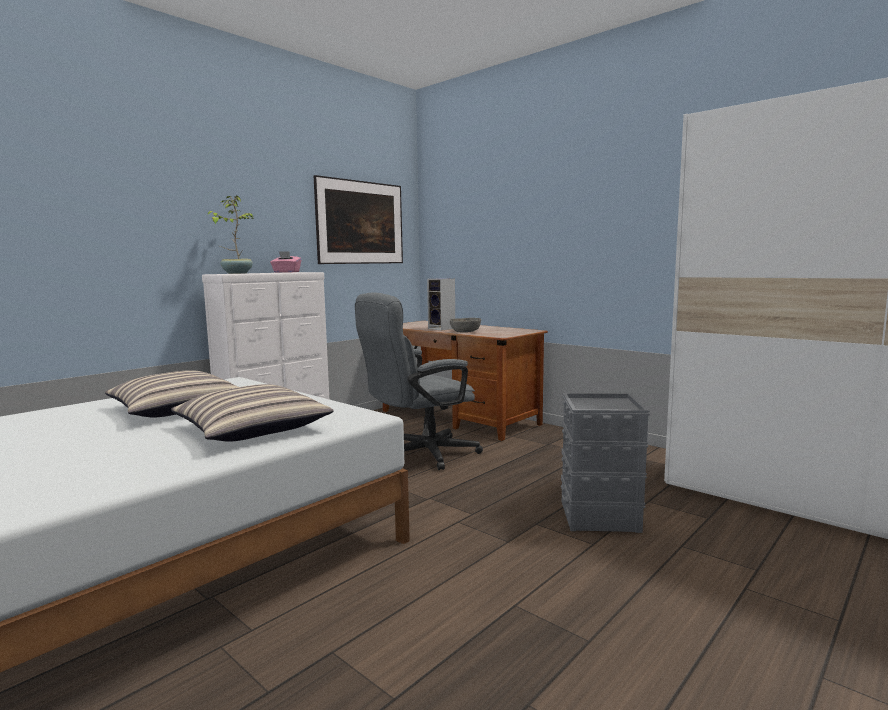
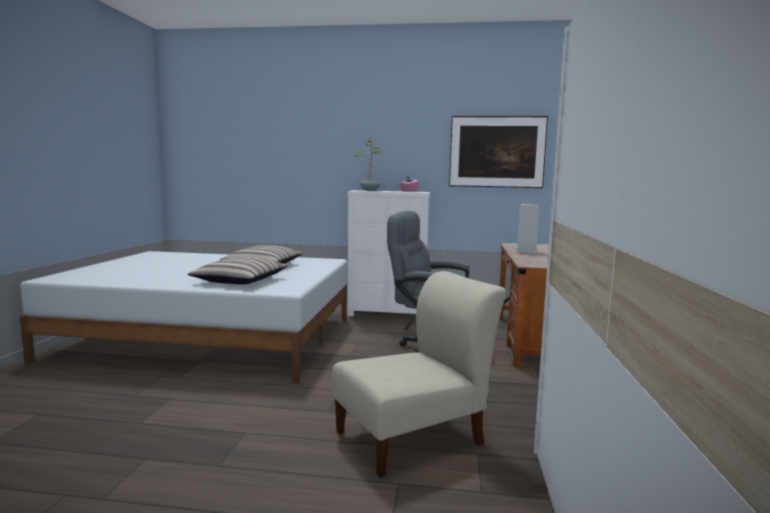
camera: 55 degrees right, 0 degrees up
(465, 331) = (525, 257): grey bowl -> none
(600, 515) = (414, 436): grey storage box -> beige chair

